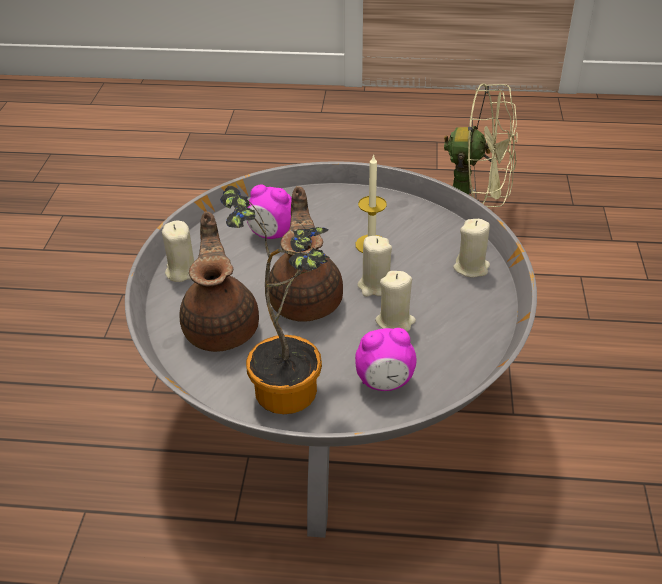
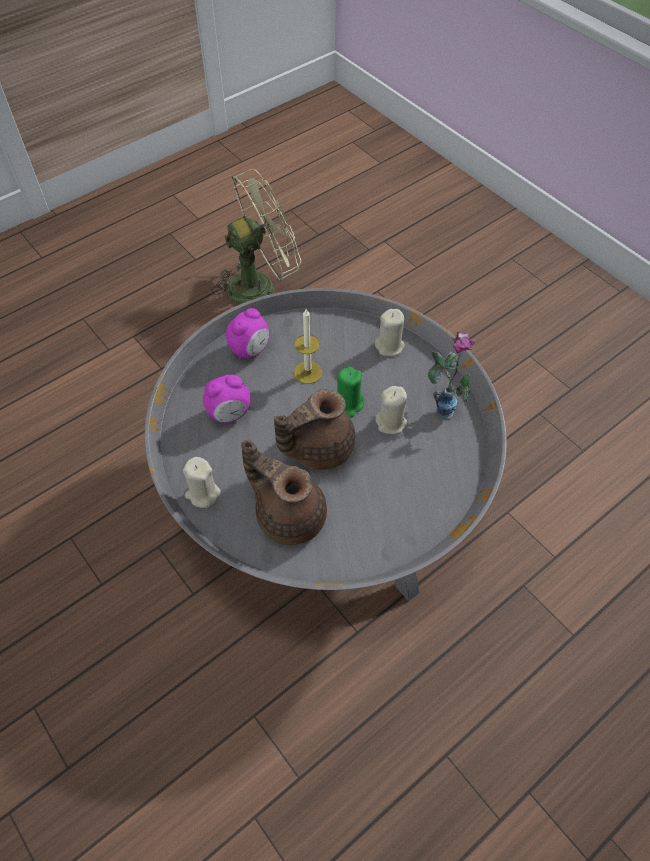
camera: 45 degrees left, 15 degrees up
(292, 385) = (386, 519): potted plant -> none
(306, 299) = (317, 448): brown teapot -> brown teapot turned 75 degrees counterclockwise
(375, 286) = (348, 404): beige candle -> green candle
(384, 382) = (435, 471): alarm clock -> alarm clock (250, 350)
(466, 338) = (443, 402): none -> vase

